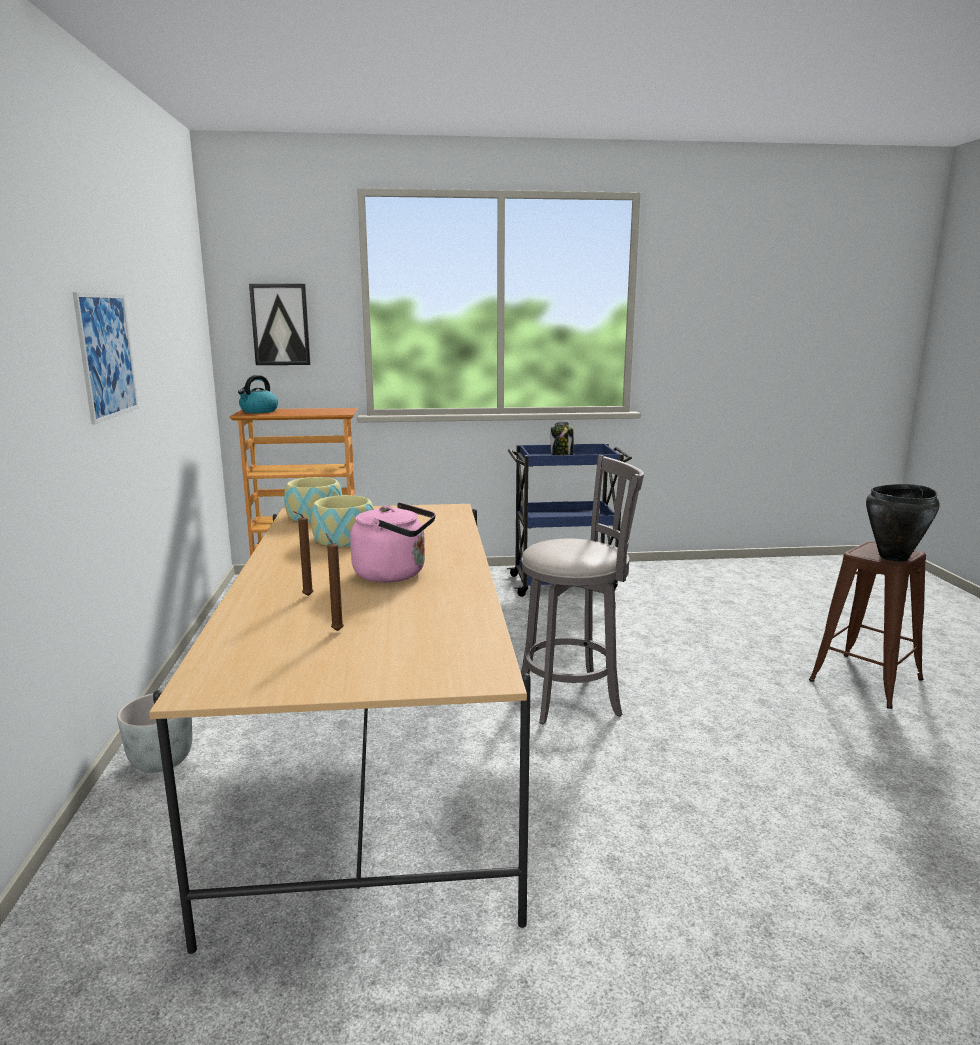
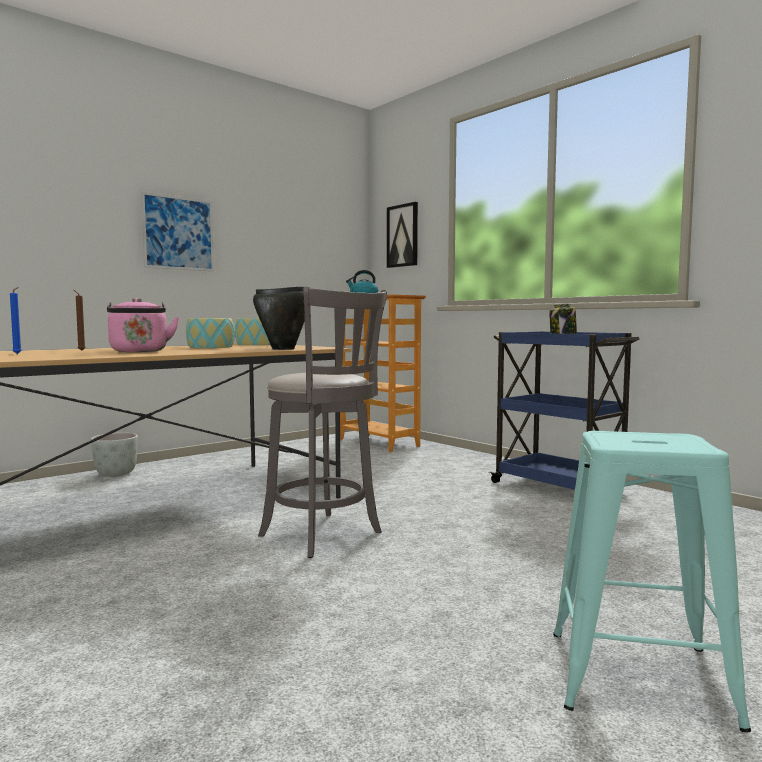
camera: 55 degrees right, 10 degrees down
(336, 630) = (18, 354): brown candle -> blue candle
(866, 680) = (639, 677): brown stool -> turquoise stool
(894, 557) = (633, 444): black cooking pot -> black cooking pot (283, 349)

